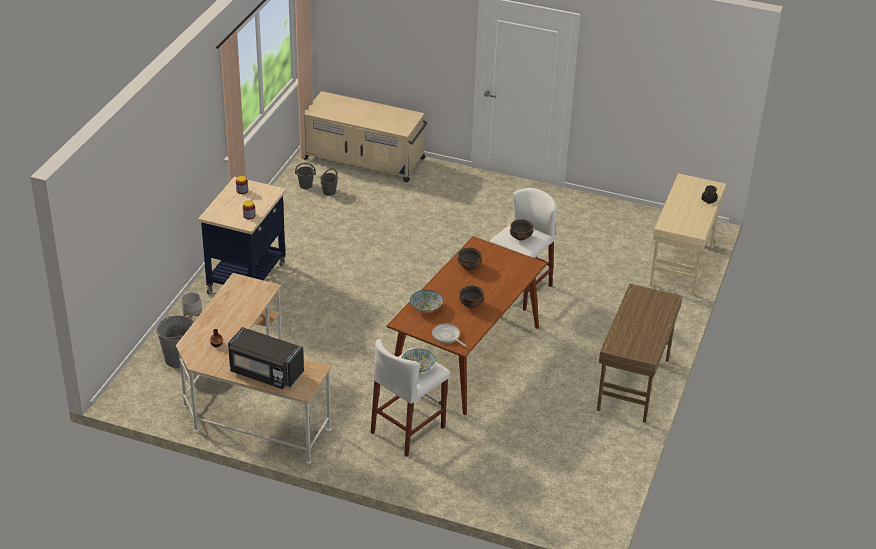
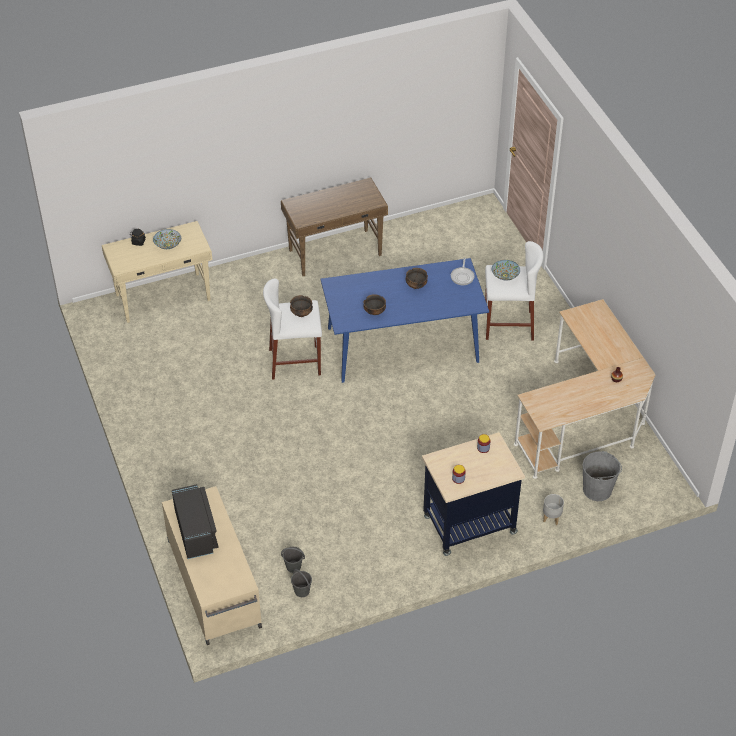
camera: 130 degrees left, 10 degrees up
(265, 372) = (607, 336): black microwave -> black microwave (196, 531)
(426, 308) = (447, 304): bowl -> bowl (168, 245)
(466, 355) = (403, 344): brown dining table -> blue dining table

